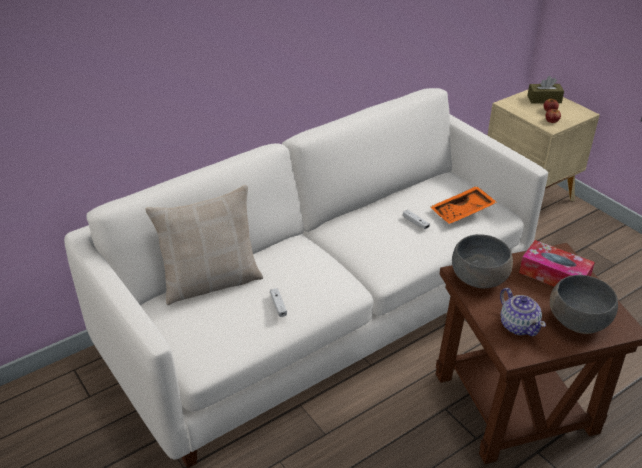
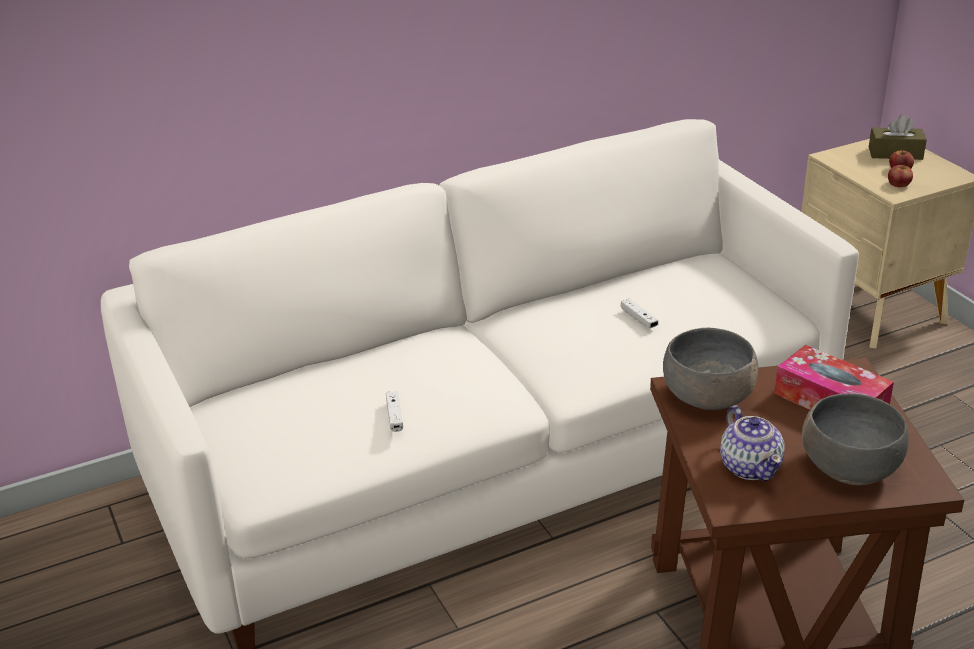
camera: 10 degrees right, 5 degrees down
(211, 281) = (306, 378): beige pillow -> none
(463, 212) = (718, 308): orange tray -> none

